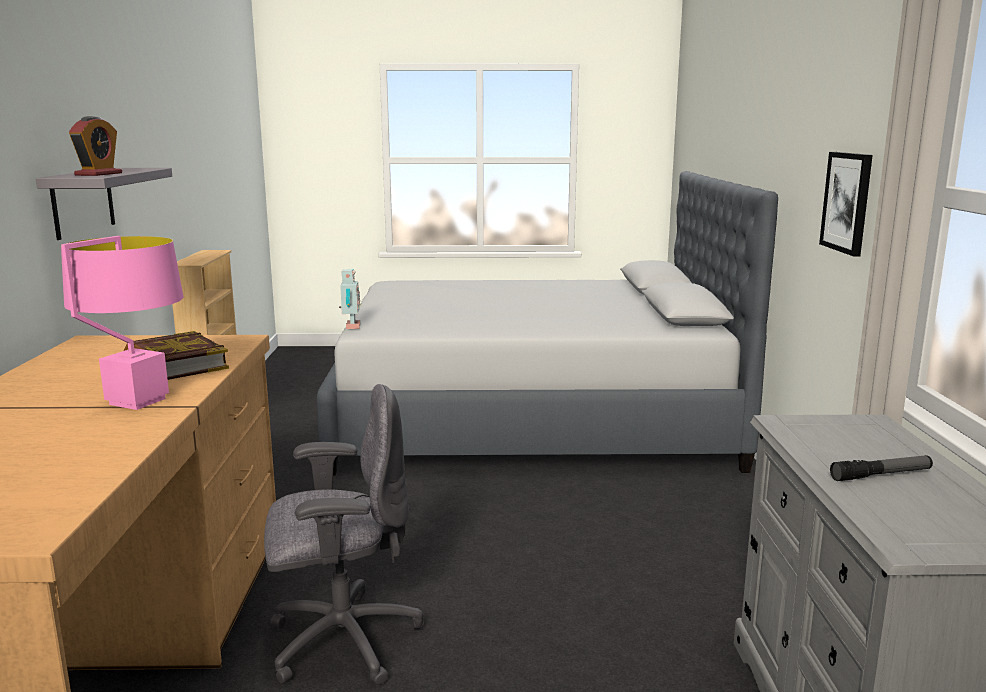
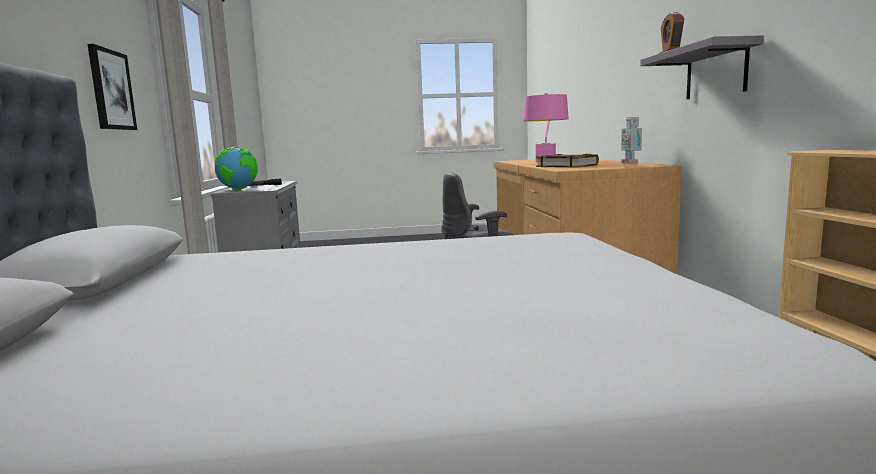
camera: 175 degrees right, 5 degrees down
(351, 327) = (589, 235): toy robot -> toy robot (630, 163)
(880, 440) = (239, 189): none -> globe

